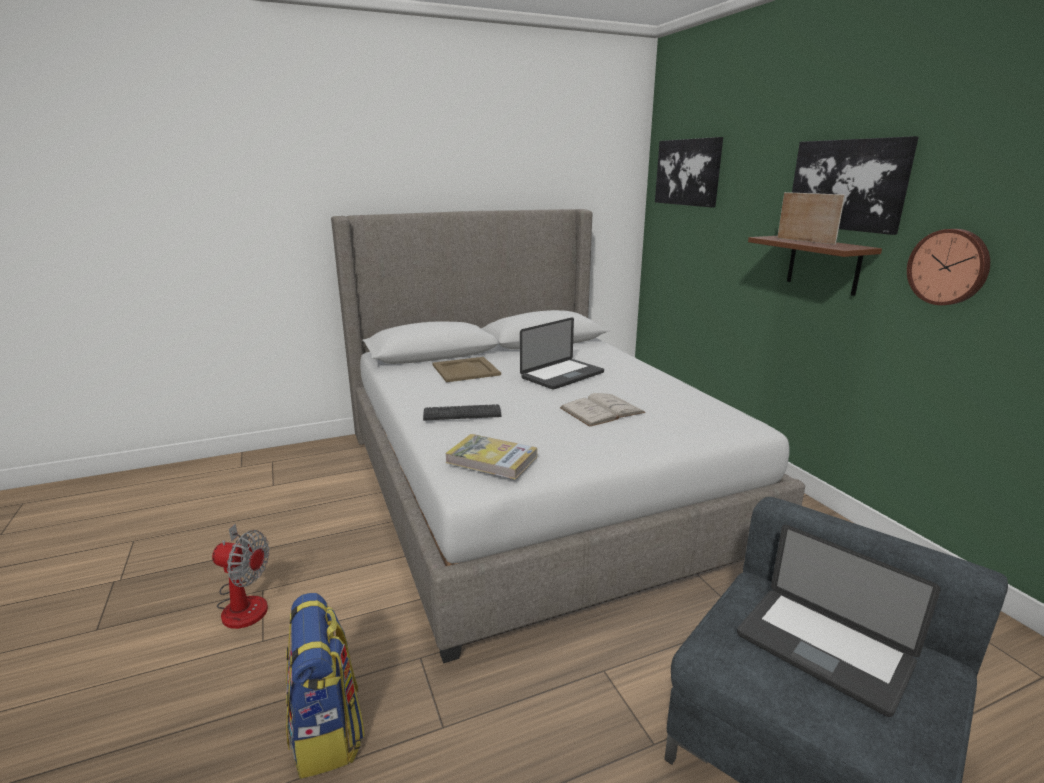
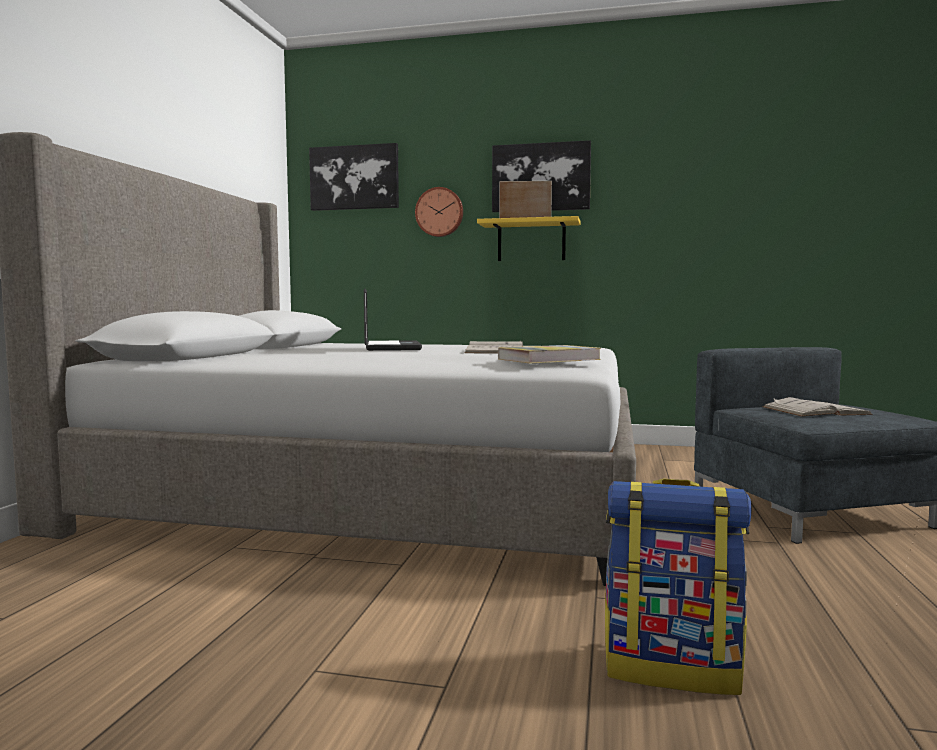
camera: 55 degrees left, 15 degrees down
(244, 602) = (324, 689): fan -> none
(462, 413) = (417, 357): keyboard -> none
(465, 370) = (286, 354): beige tray -> none
(823, 264) = (531, 241): brown shelf -> yellow shelf
(823, 649) = (815, 411): laptop -> white book
(949, 267) = (632, 226): wall clock -> wall clock (439, 212)

